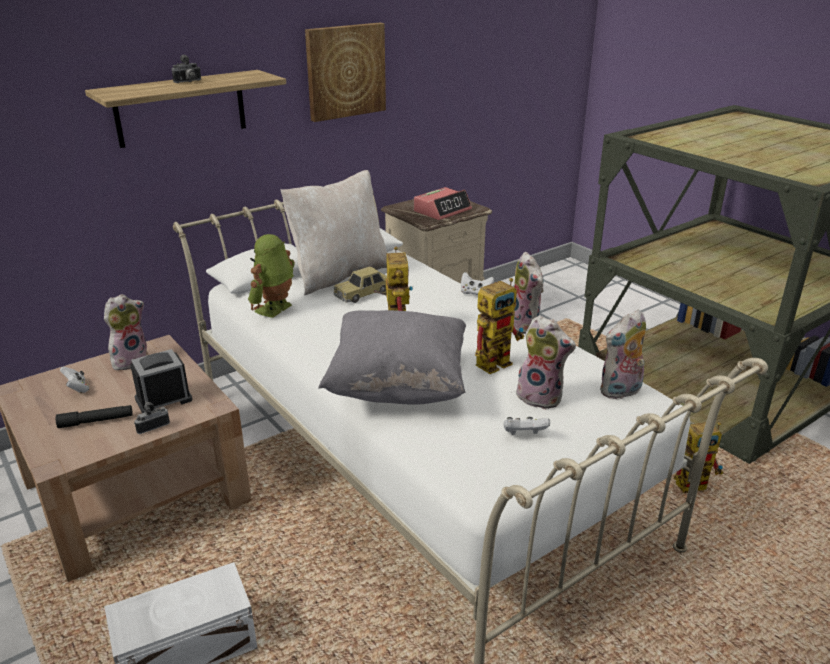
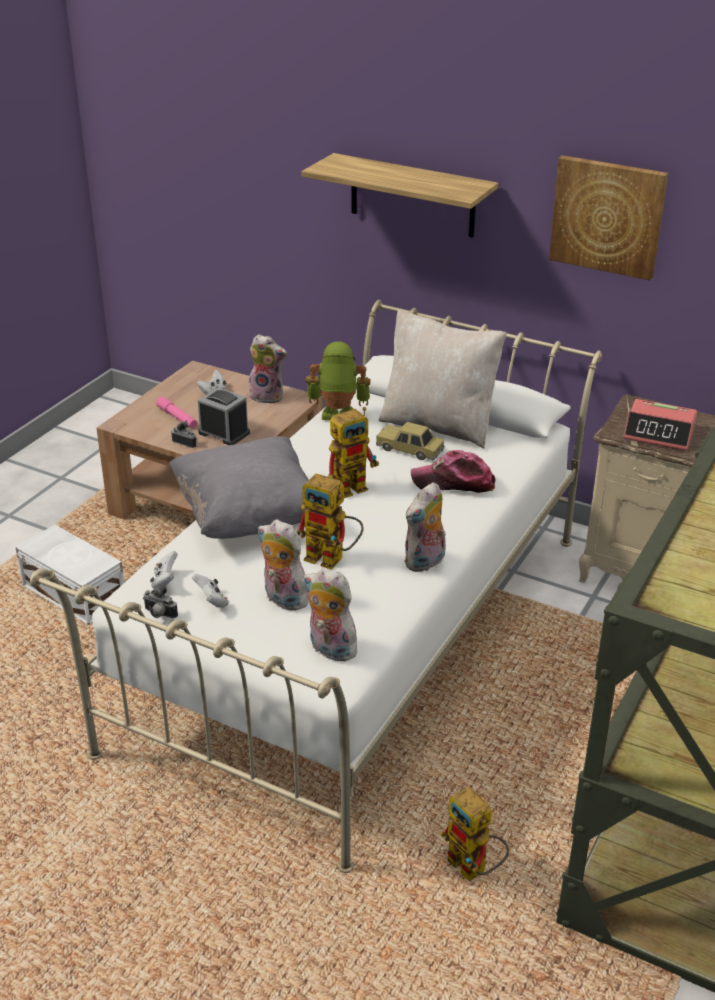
camera: 65 degrees right, 5 degrees up
(96, 421) = (177, 418): black flashlight -> pink flashlight
(188, 82) = (404, 174): camera -> camera (159, 614)
(427, 289) = (453, 482): none -> cap
(475, 293) = (473, 515): white game controller -> white game controller (165, 581)
(541, 397) = (282, 599): plush toy -> plush toy turned 120 degrees clockwise

